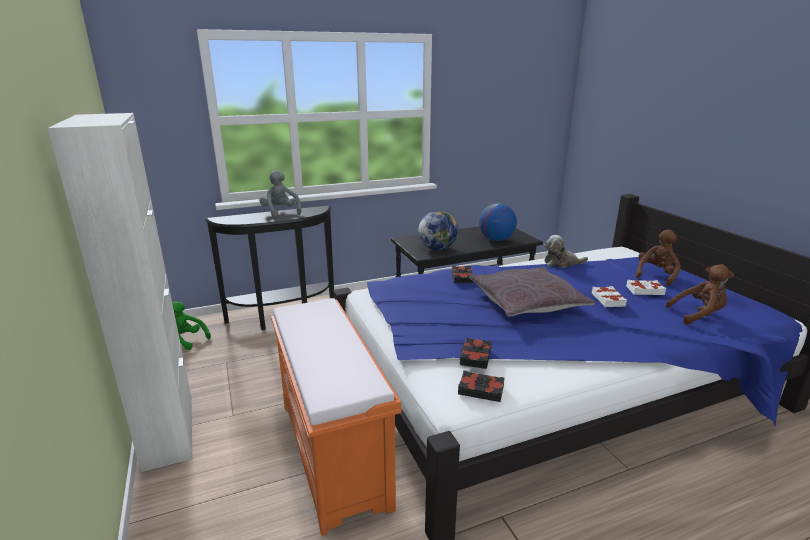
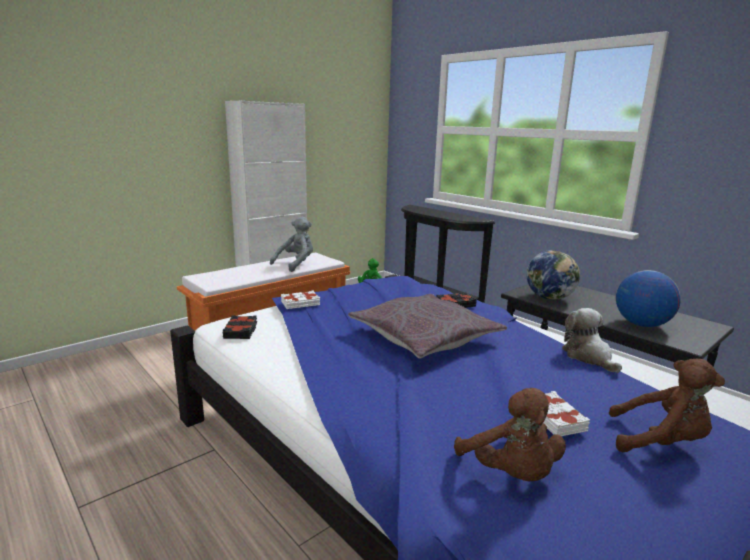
camera: 70 degrees right, 5 degrees down
(280, 212) = (449, 213): grey plush toy -> grey plush toy (296, 264)
(475, 356) = (284, 320): black book -> none
(608, 299) = (479, 385): white book -> white book (300, 303)

